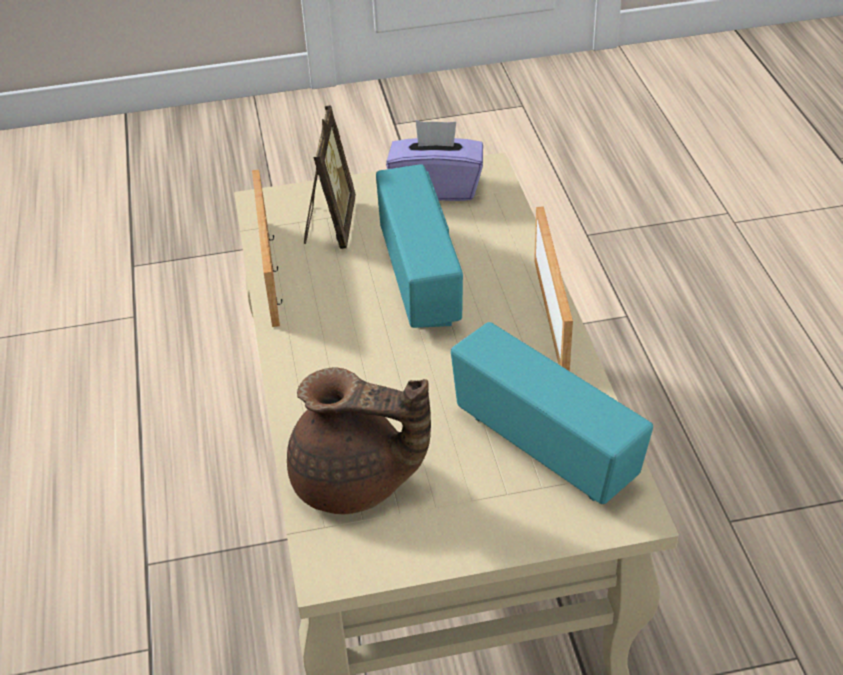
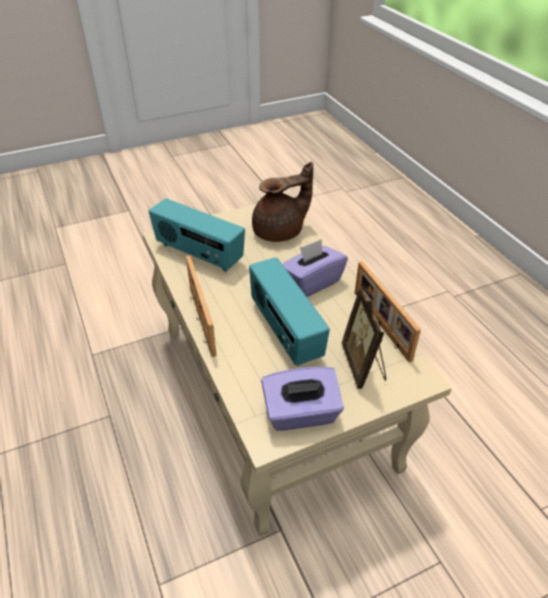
camera: 165 degrees right, 0 degrees up
(342, 355) = (312, 282): none -> purple tissue box
(355, 483) = (280, 232): brown teapot -> brown teapot turned 150 degrees clockwise

